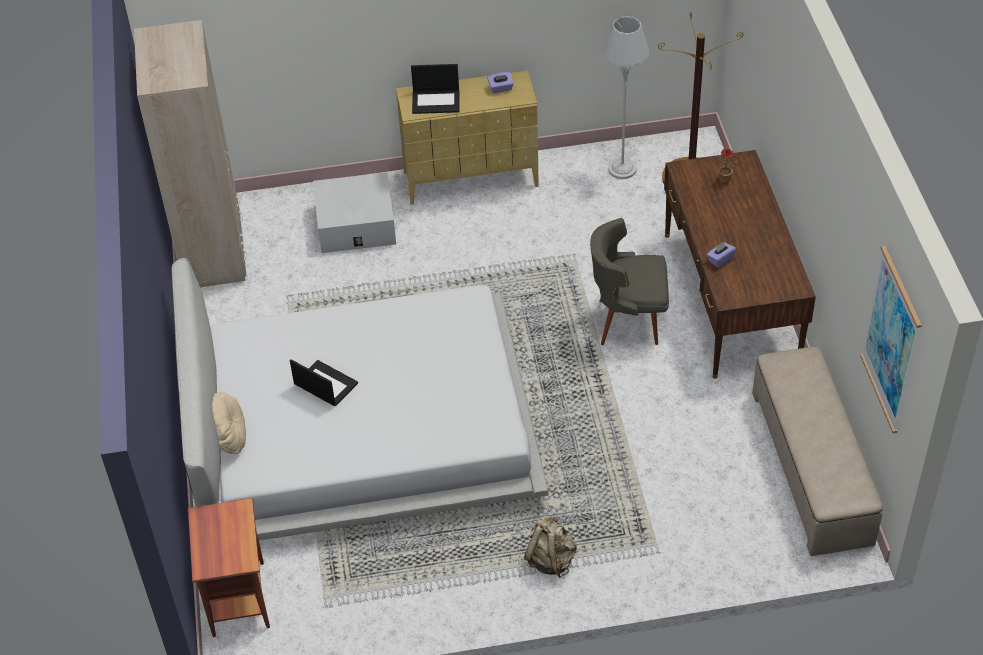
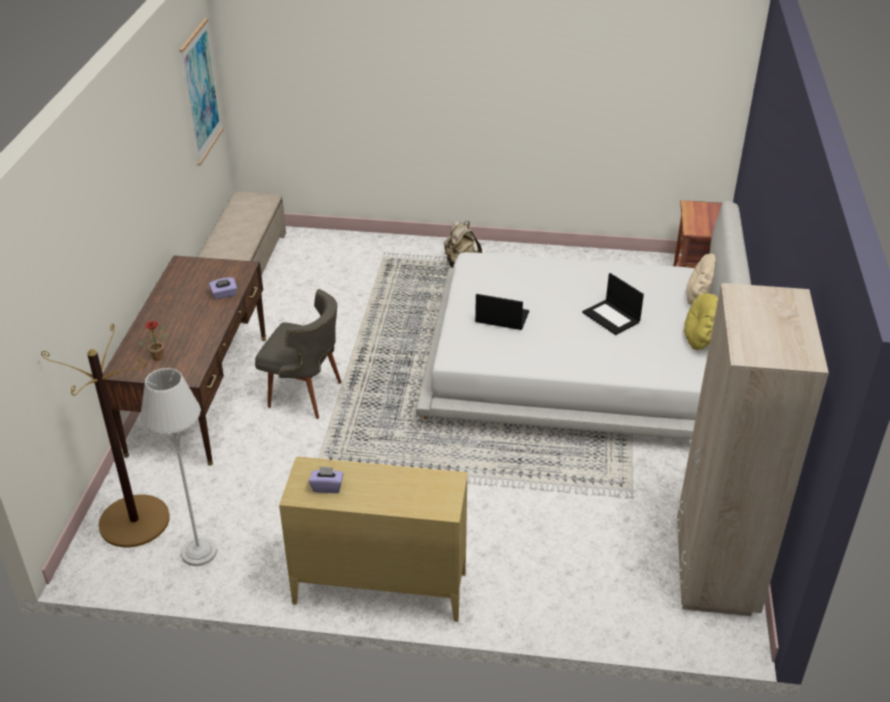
camera: 165 degrees left, 10 degrees down
(229, 377) = (699, 341): none -> yellow pillow
(356, 224) = (537, 563): white storage box -> none
(436, 101) = (415, 489): laptop -> laptop (501, 317)

